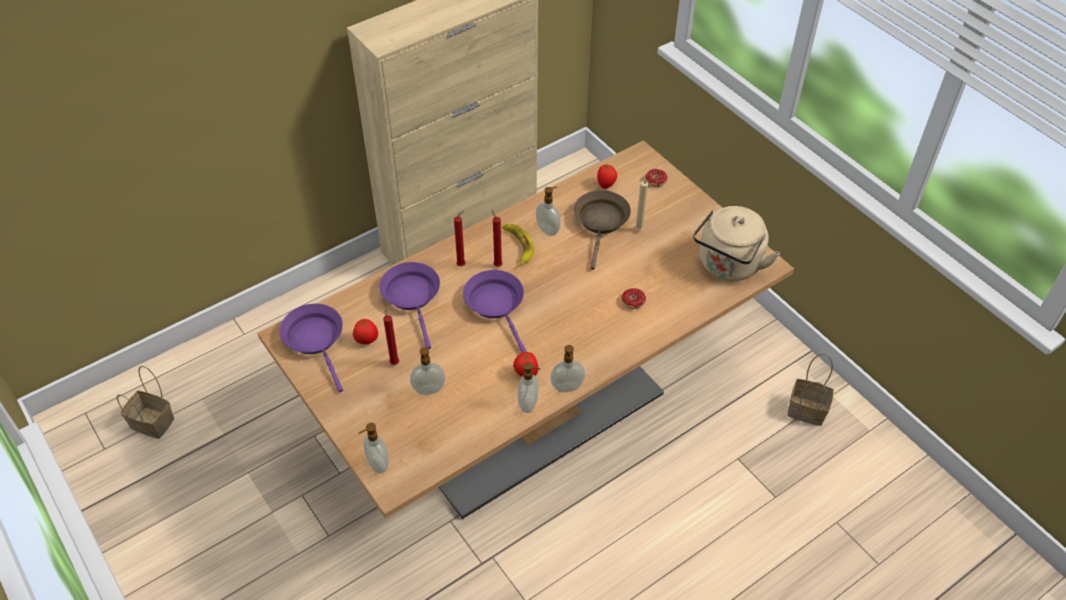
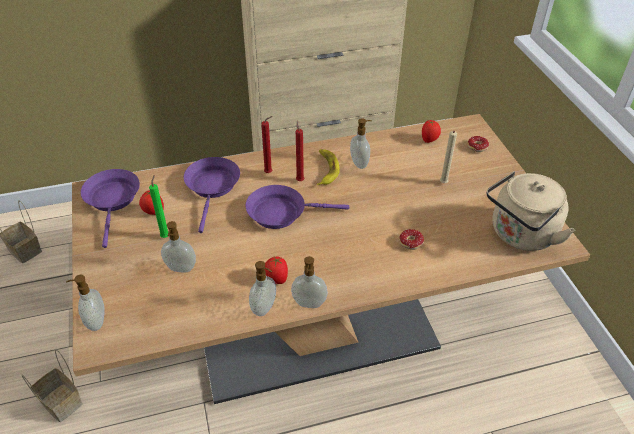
camera: 20 degrees right, 5 degrees down
(394, 362) = (165, 236): red candle -> green candle
(496, 305) = (281, 212): purple frying pan -> purple frying pan turned 90 degrees counterclockwise
(601, 223) = (411, 169): brown frying pan -> none
(808, 410) = (578, 407): basket -> basket (63, 403)

